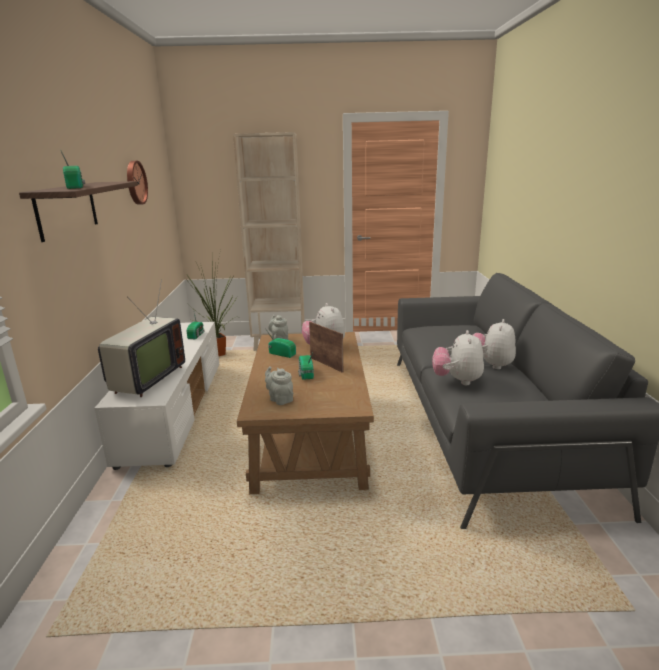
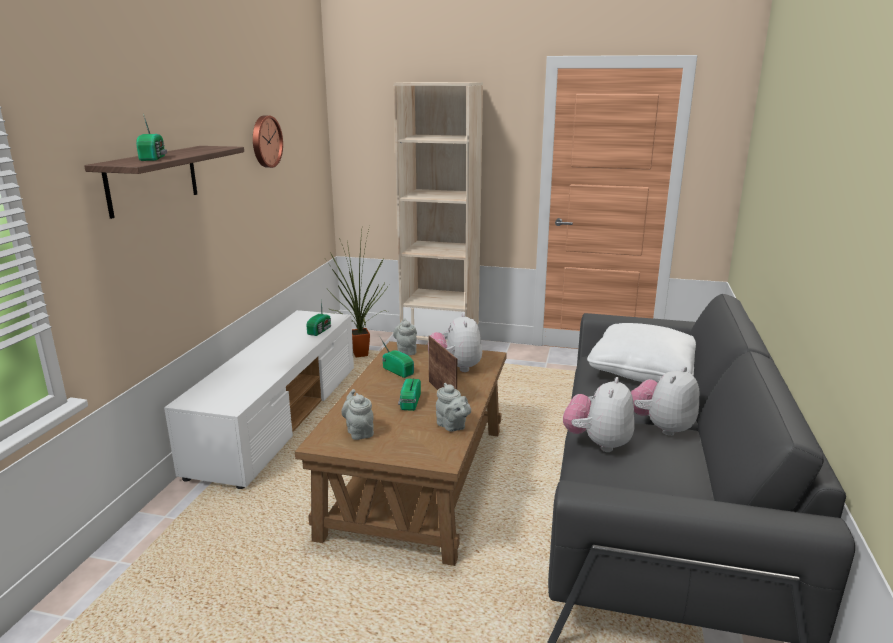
camera: 15 degrees right, 0 degrees up
(145, 380) = (234, 381): television -> none
(348, 385) = (452, 426): none -> grey teapot
(456, 332) = (643, 371): none -> white pillow

